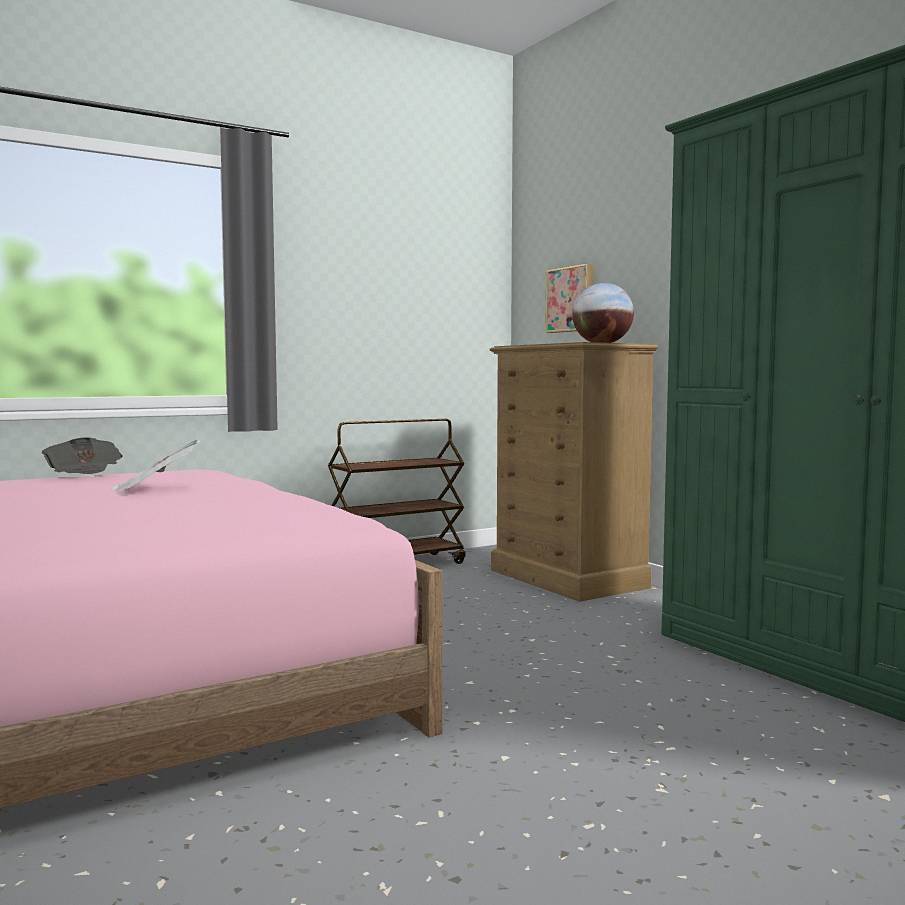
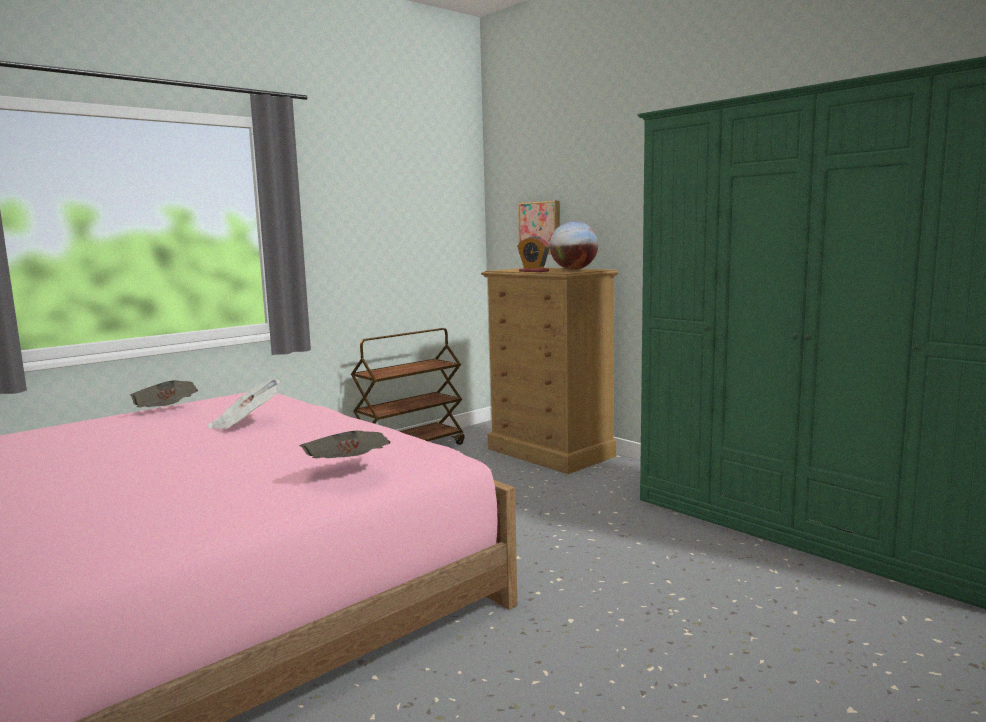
camera: 10 degrees left, 5 degrees up
(217, 521) = (347, 469): none -> newspaper
(549, 343) = (533, 271): none -> alarm clock

